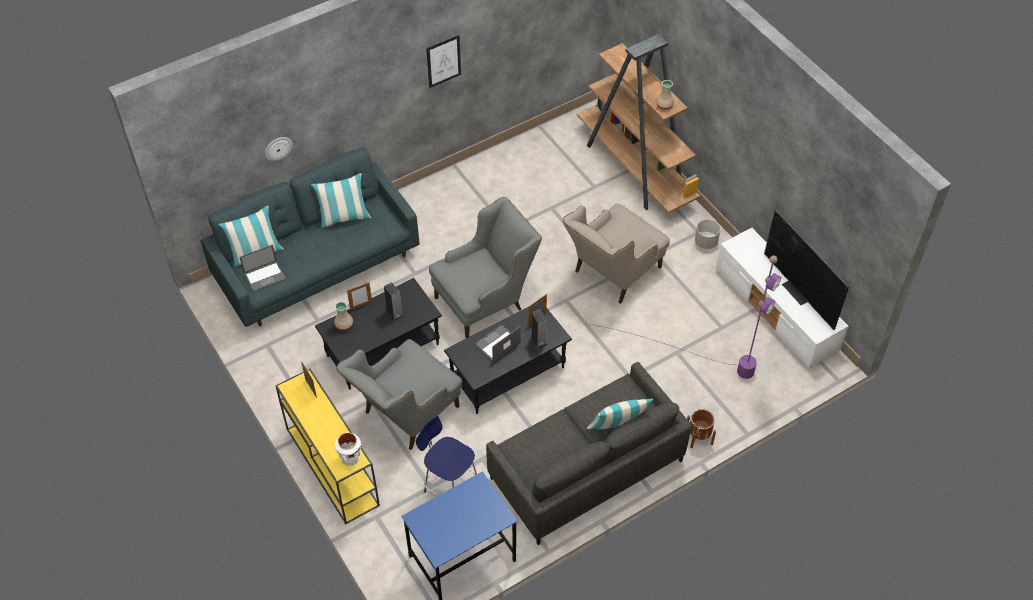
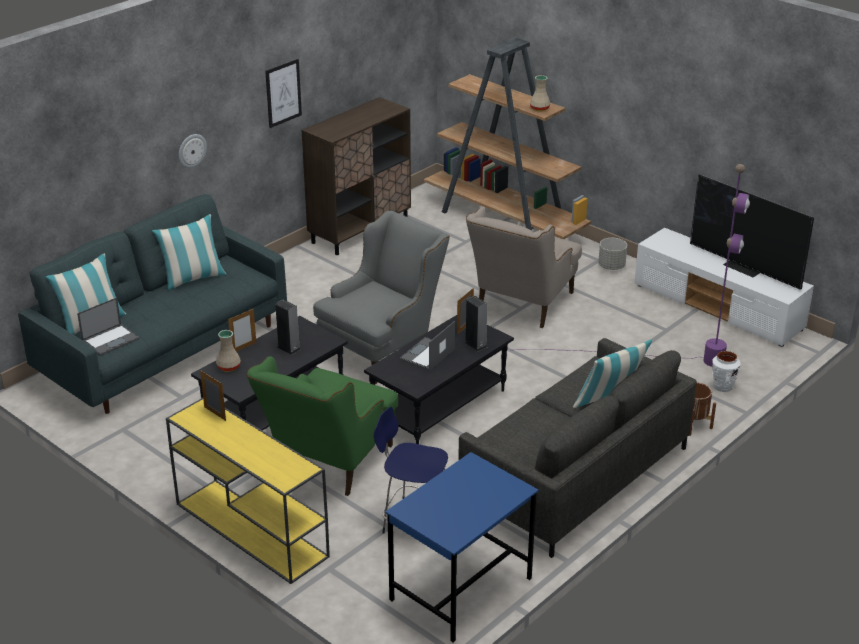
camera: 15 degrees left, 20 degrees down
(278, 148) = (108, 187): wall clock -> wall clock (191, 150)
(350, 458) = (293, 468): white vase -> white vase (722, 387)
(405, 415) = (327, 465): grey armchair -> green armchair
(511, 156) = (360, 230): none -> brown cabinet

